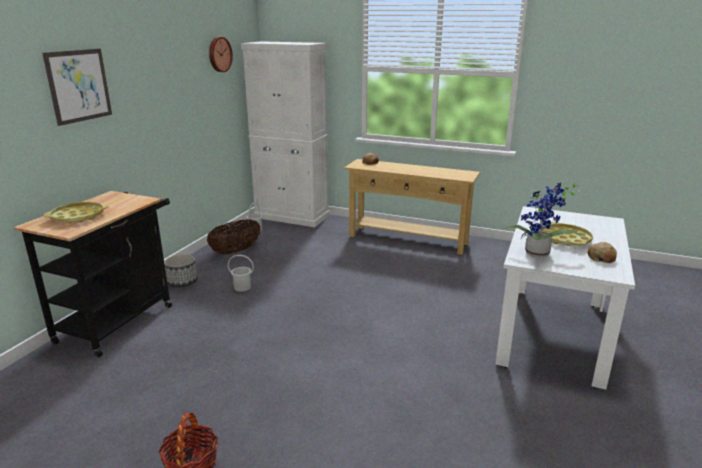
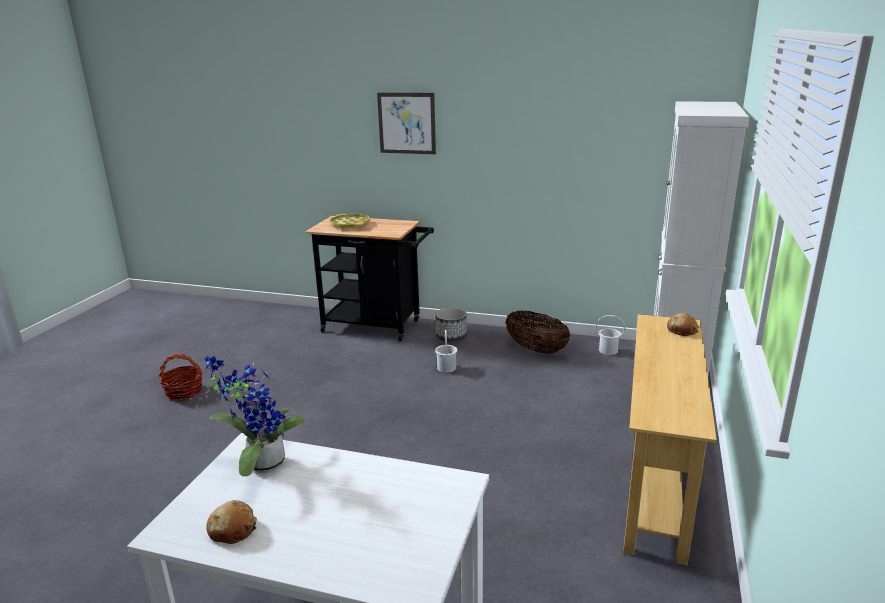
camera: 85 degrees right, 0 degrees up
(219, 54) = (625, 113): wall clock -> none
(565, 239) = (317, 501): yellow tray -> none

